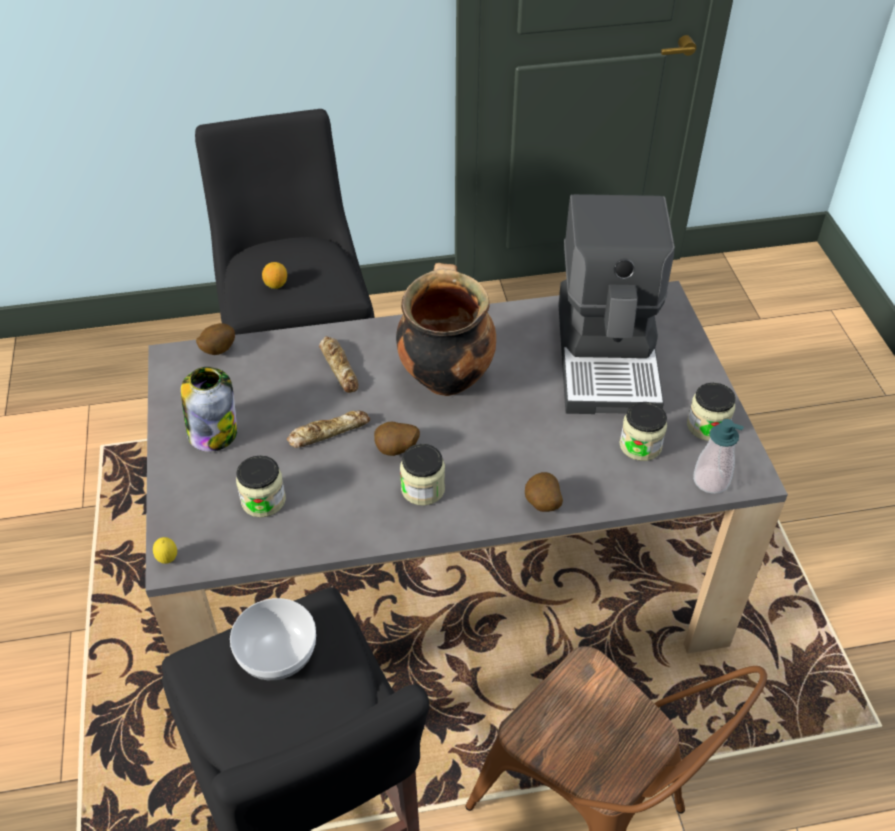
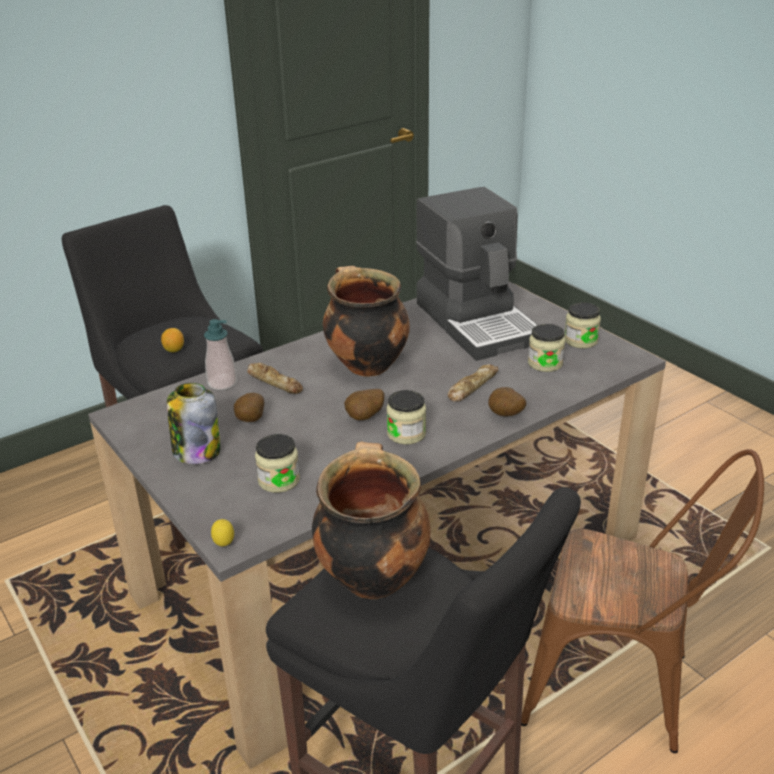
camera: 25 degrees left, 15 degrees down
(217, 351) = (157, 400): potato -> potato (249, 421)
(277, 653) = (371, 576): bowl -> cooking pot
(328, 432) = (298, 422): bread -> bread (472, 387)
(711, 481) = (610, 368): soap dispenser -> soap dispenser (222, 383)

